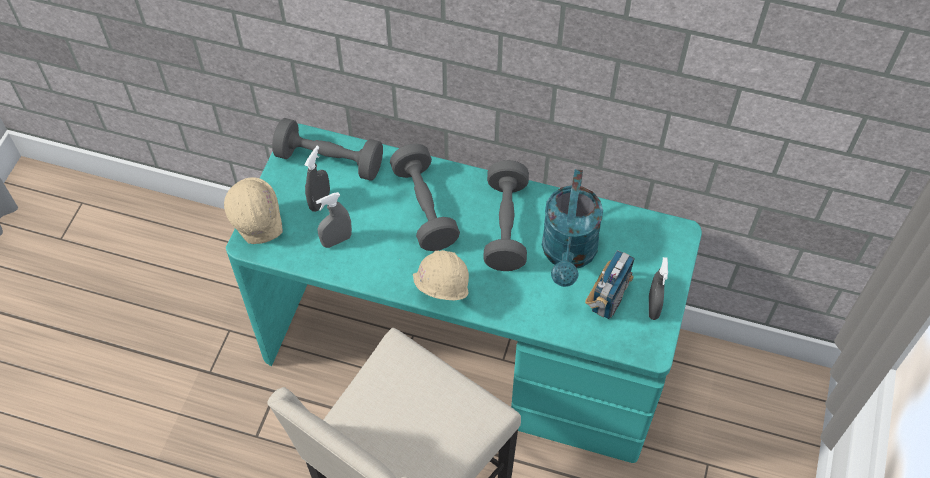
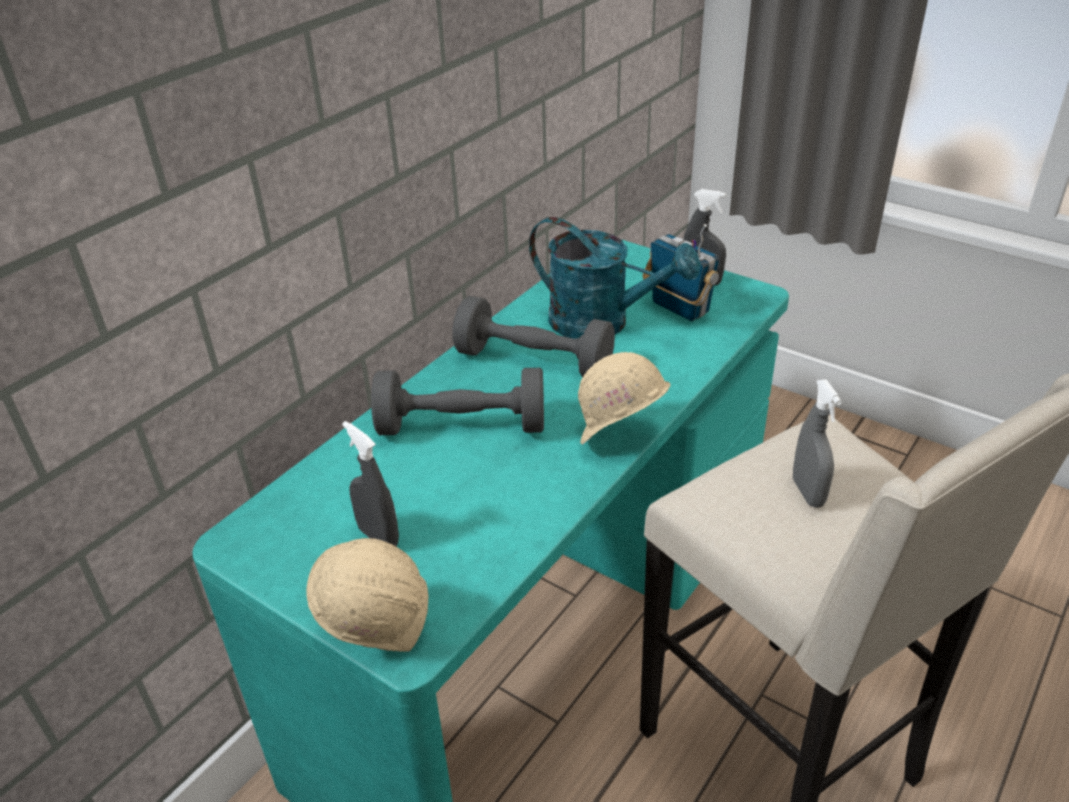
camera: 70 degrees left, 20 degrees down
(329, 161) = (306, 511): grey dumbbell -> none
(336, 240) = (468, 530): grey spray bottle -> grey spray bottle (808, 493)

